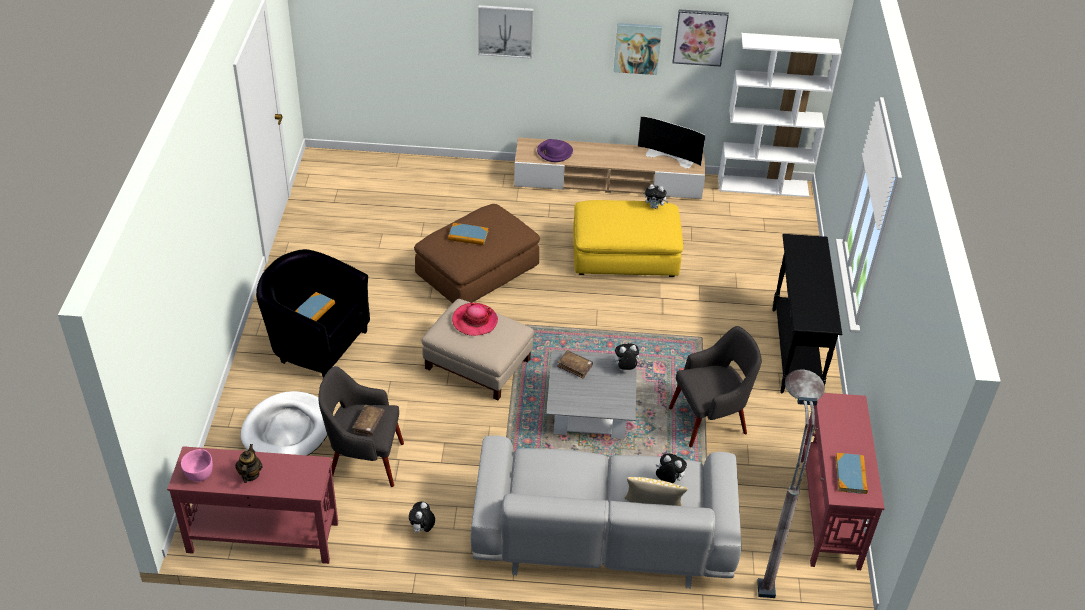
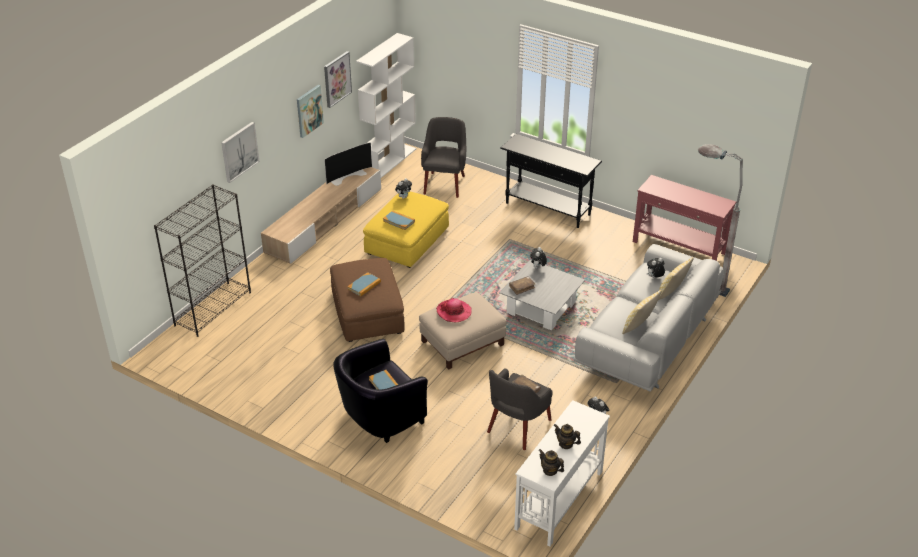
camera: 60 degrees left, 5 degrees down
(199, 474) = (550, 470): pink bowl -> teapot
(262, 537) = (558, 500): red console table -> white console table
(287, 430) = (461, 458): white dog bed -> none
(407, 165) = (213, 308): none -> black bookcase
(554, 152) = (295, 222): purple hat -> none
(555, 495) = (639, 327): none -> pillow
(709, 420) = (582, 263): grey armchair -> grey armchair (444, 184)
(851, 475) = (707, 202): book -> book (399, 221)

